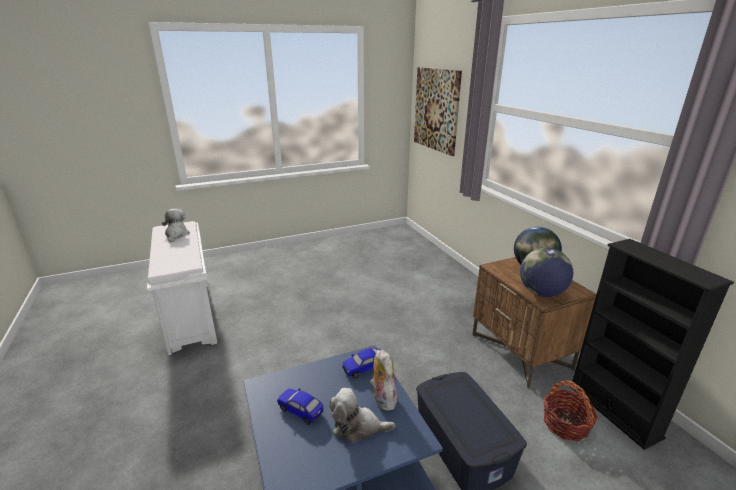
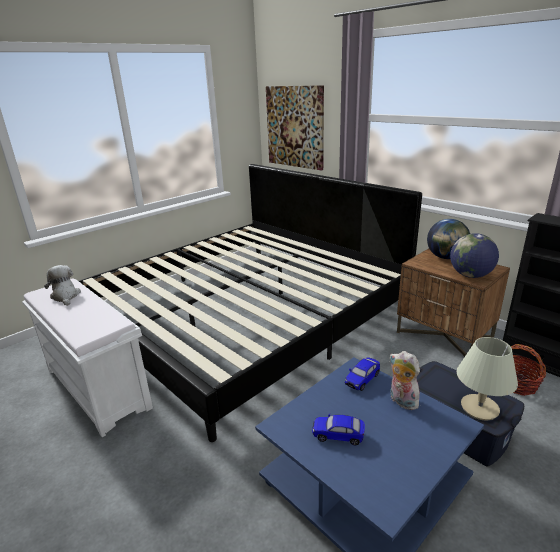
camera: 20 degrees left, 0 degrees up
(341, 283) = (244, 315): none -> bed
(357, 427) = (401, 432): plush toy -> none
(473, 432) = (479, 407): none -> beige table lamp

